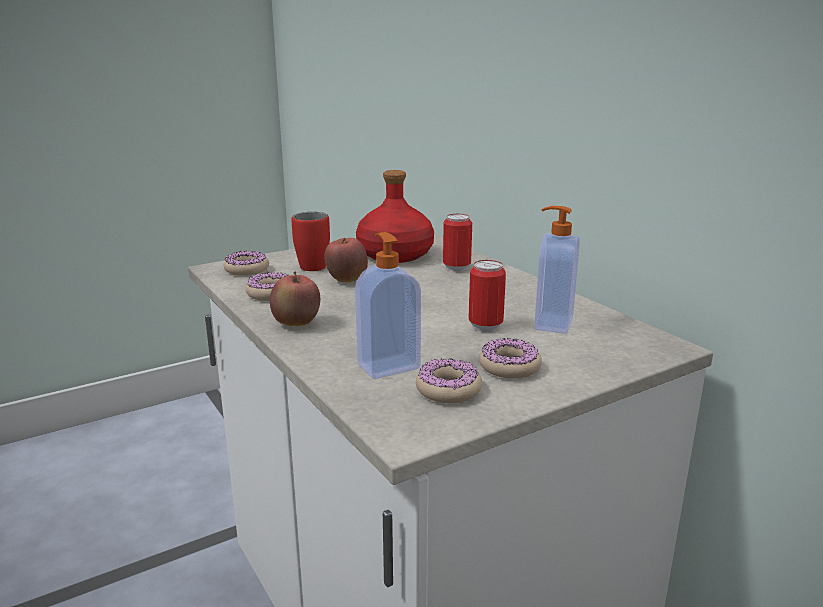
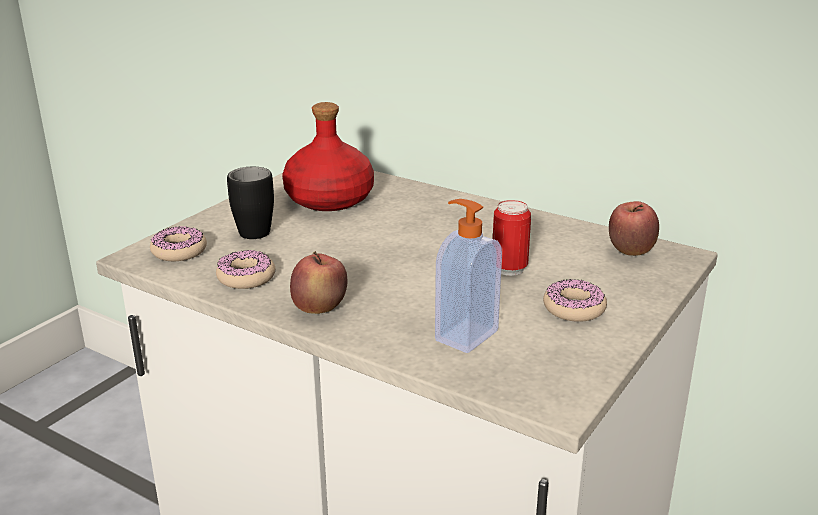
camera: 25 degrees left, 5 degrees up
(315, 264) = (253, 228): red mug -> black mug
(347, 280) = (313, 243): apple -> apple (630, 252)
(448, 390) = (546, 346): donut -> none
(456, 268) = (411, 204): can -> none
(551, 323) = (564, 252): soap dispenser -> none

